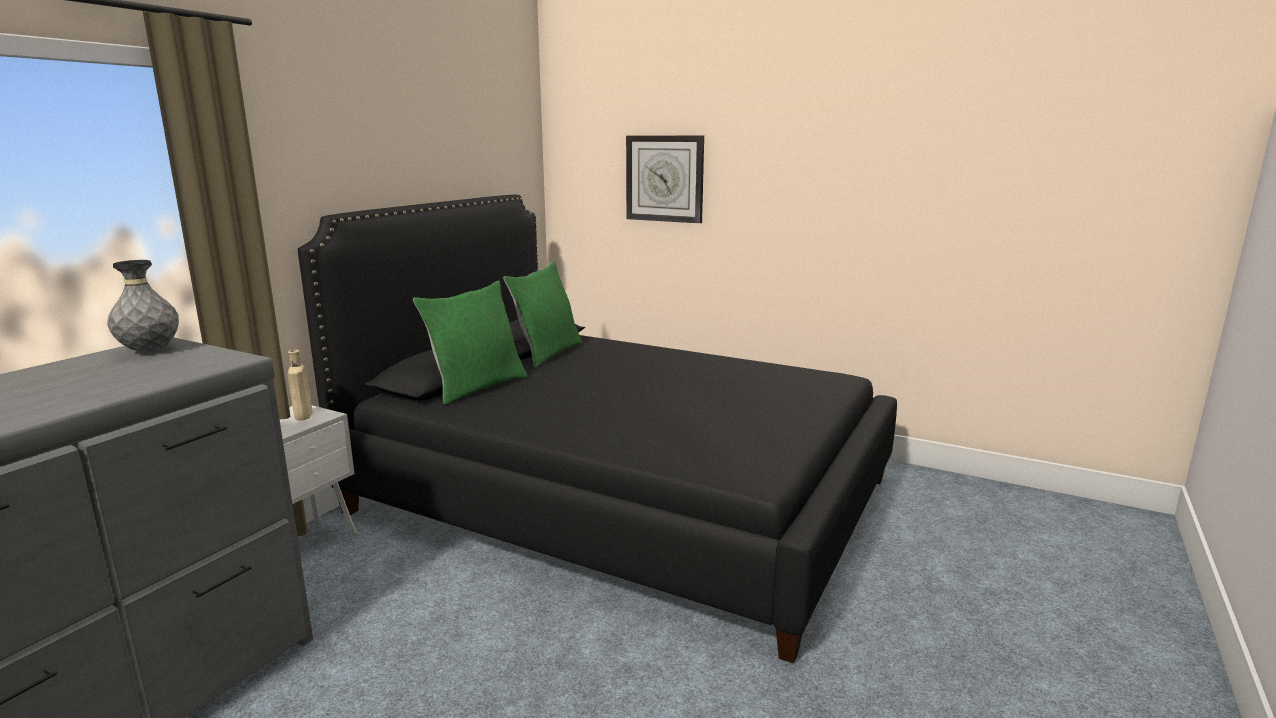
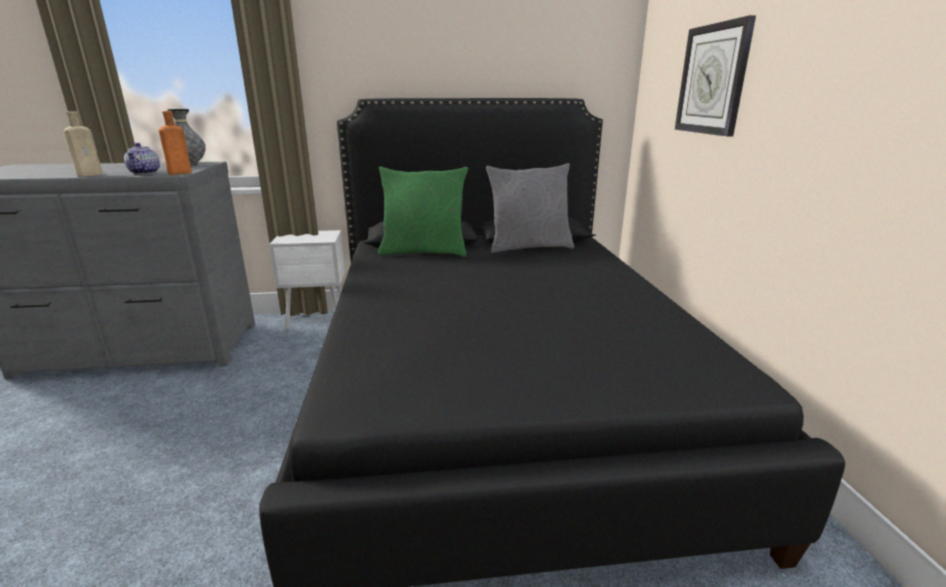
camera: 55 degrees right, 5 degrees up
(176, 372) = (145, 173): none -> teapot
(235, 359) = (178, 173): none -> orange bottle
(303, 415) = (321, 236): beige bottle -> beige bottle (92, 174)
(547, 353) = (529, 247): green pillow -> grey pillow

